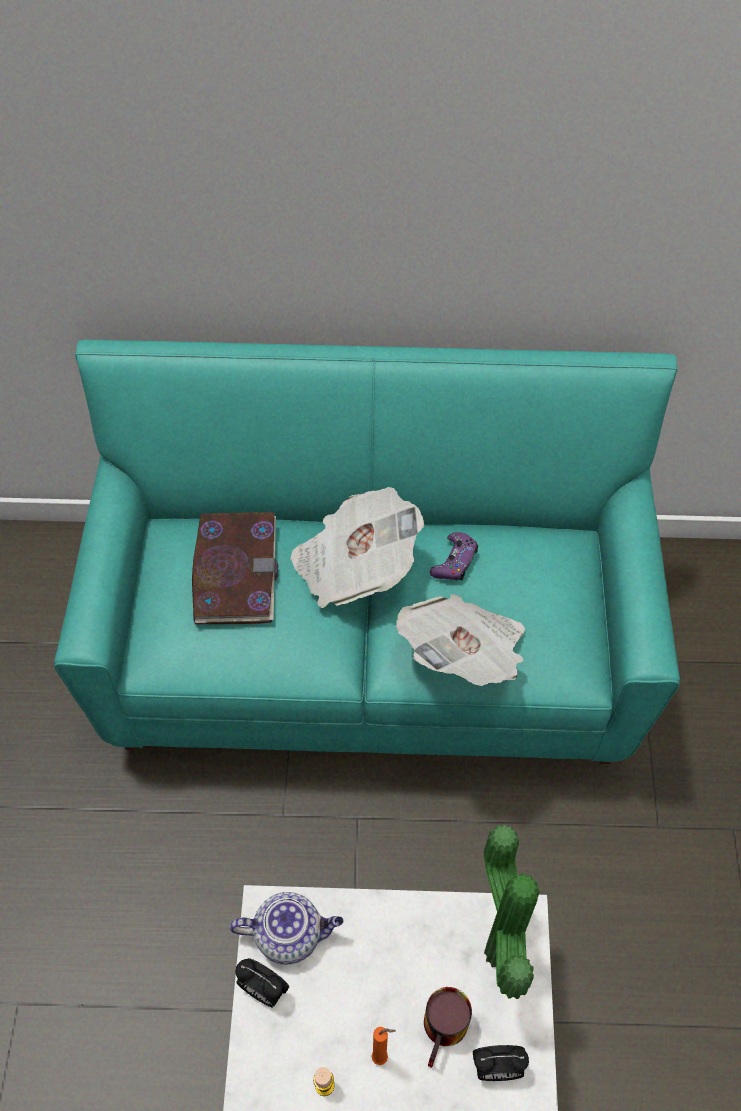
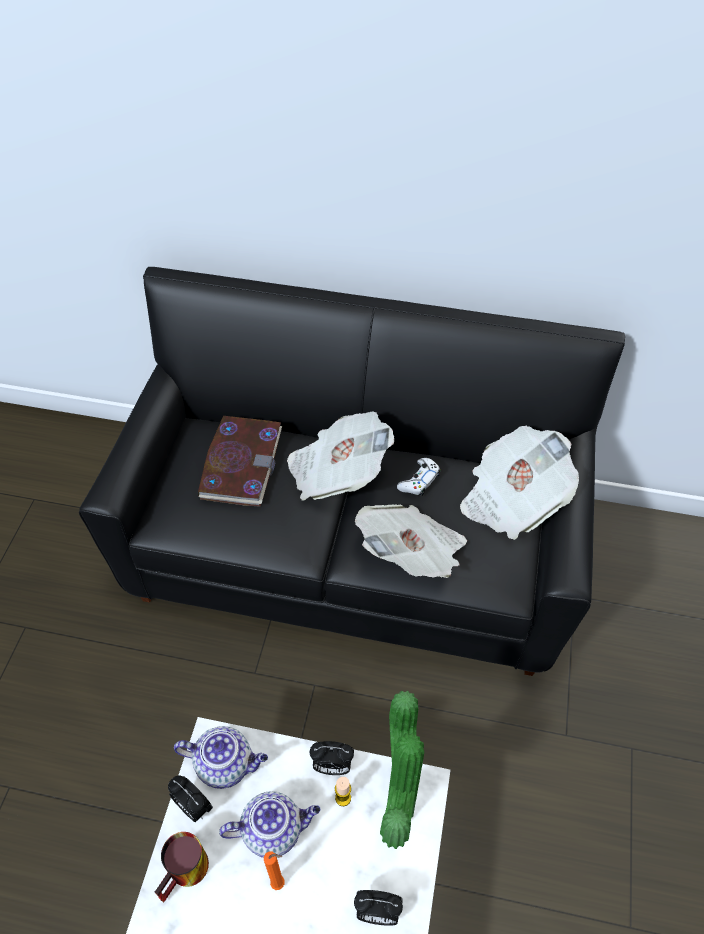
camera: 10 degrees right, 5 degrees down
(324, 1085) = (225, 899): candle -> candle (343, 798)
(362, 998) = (274, 829): none -> teapot
(371, 649) = (353, 554): turquoise sofa -> black sofa
(413, 915) = (332, 766): none -> alarm clock
(446, 1033) = (340, 873): mug -> mug (187, 874)
(454, 561) = (419, 481): purple game controller -> white game controller
(567, 568) = (512, 499): none -> newspaper

